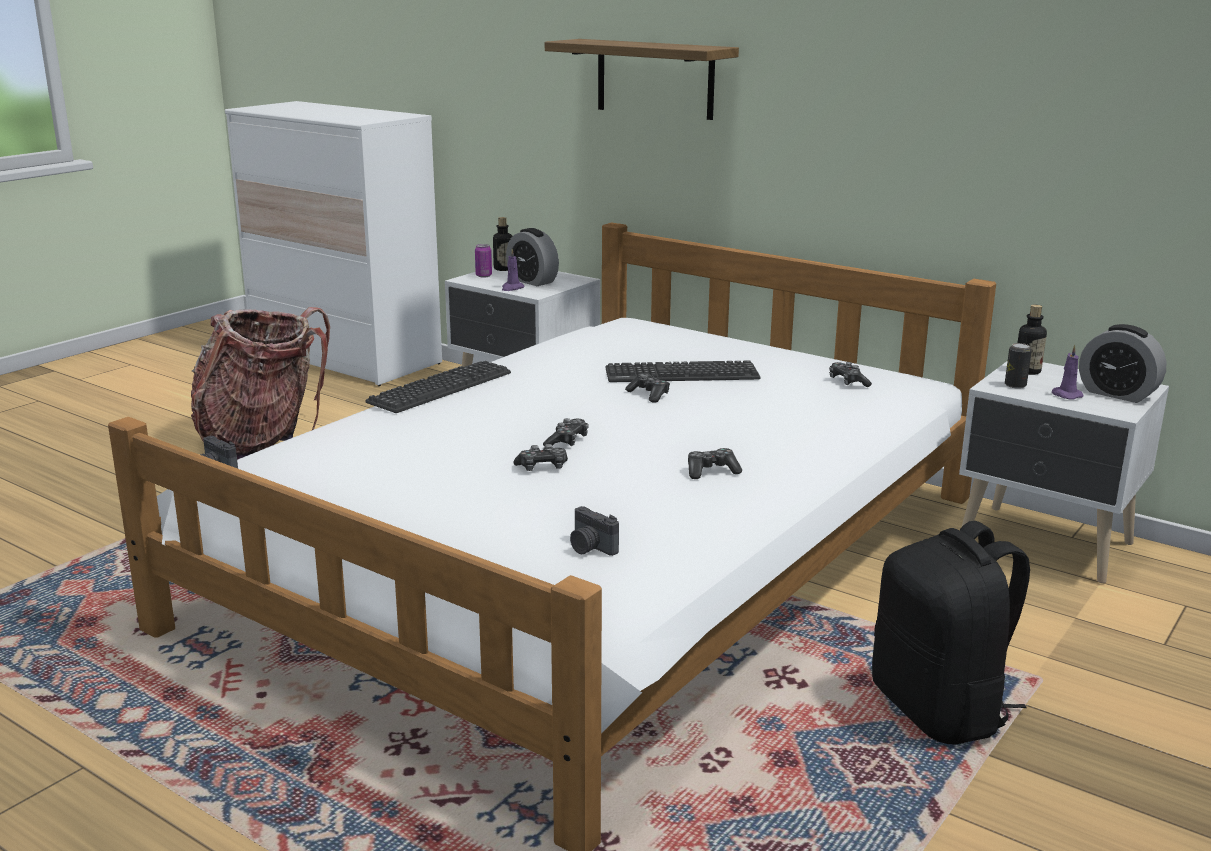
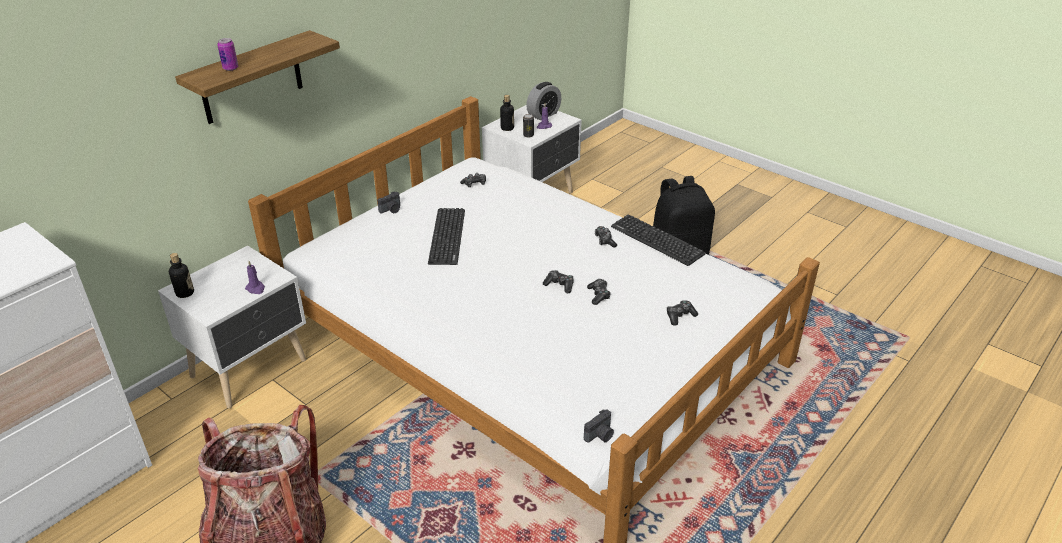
camera: 85 degrees left, 15 degrees up
(440, 388) = (451, 337): keyboard -> keyboard (657, 240)
(483, 276) = (203, 304): can -> can (230, 68)
(532, 281) = (237, 278): alarm clock -> none
(590, 548) = (699, 283): camera -> camera (391, 210)
(649, 394) = (483, 251): game controller -> game controller (680, 316)

